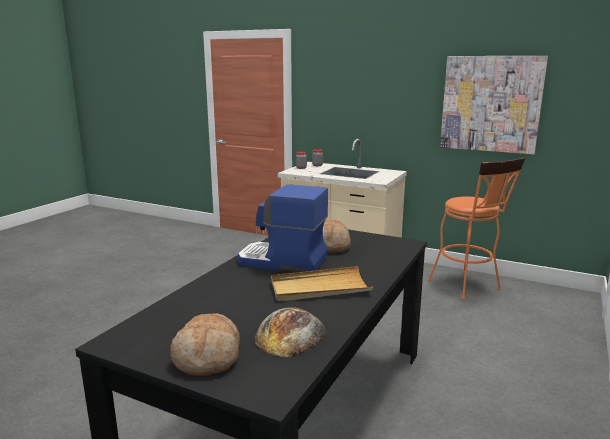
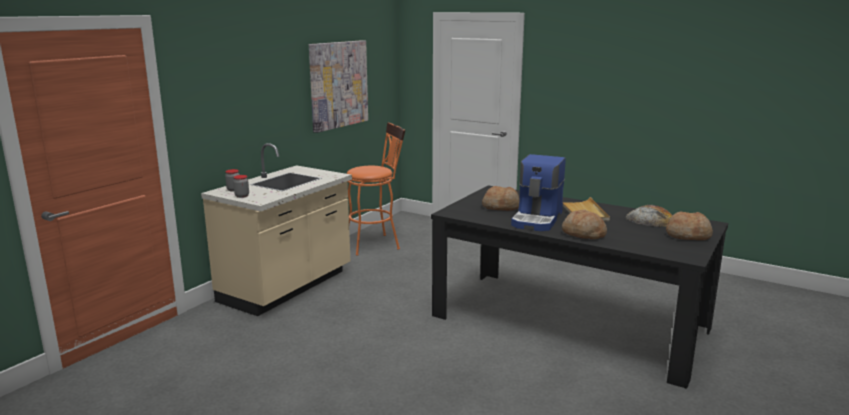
camera: 85 degrees left, 0 degrees up
(226, 282) = (583, 234): none -> bread

